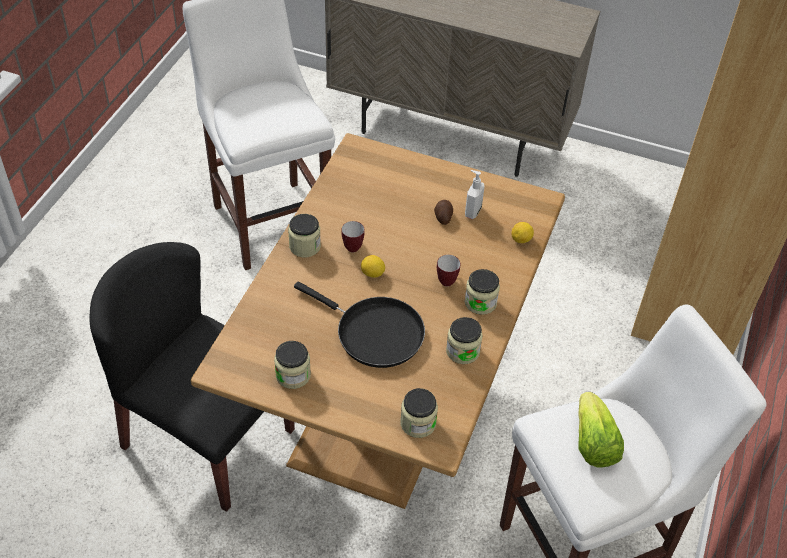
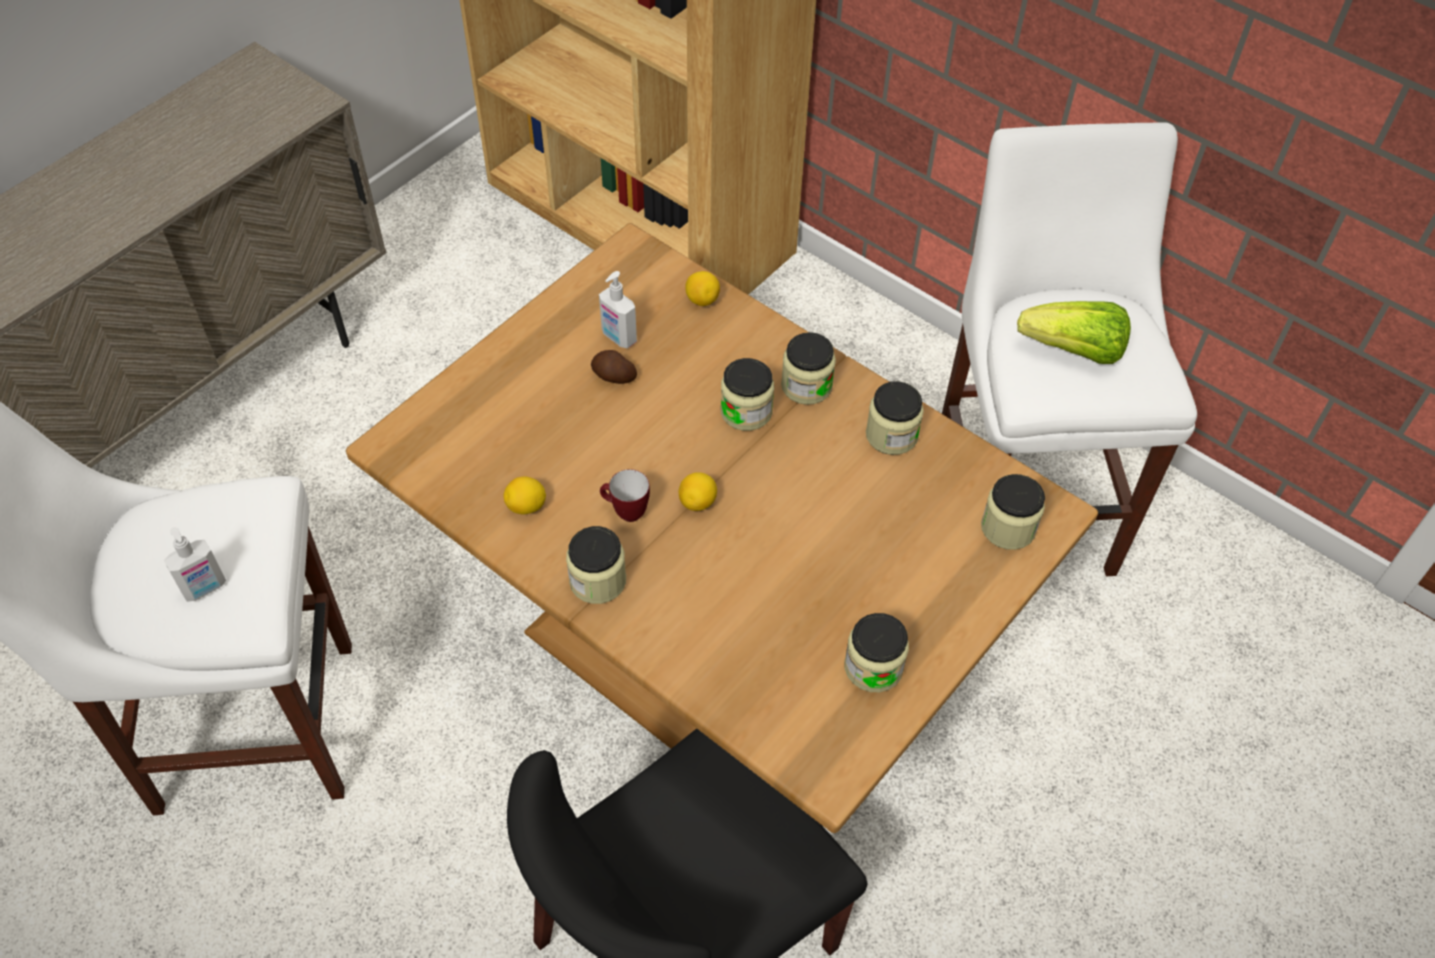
camera: 70 degrees left, 5 degrees up
(252, 117) = (205, 588): none -> soap dispenser
(339, 207) = (526, 506): none -> lemon
(374, 333) = (822, 534): black frying pan -> none
(447, 279) = (746, 411): mug -> jar

